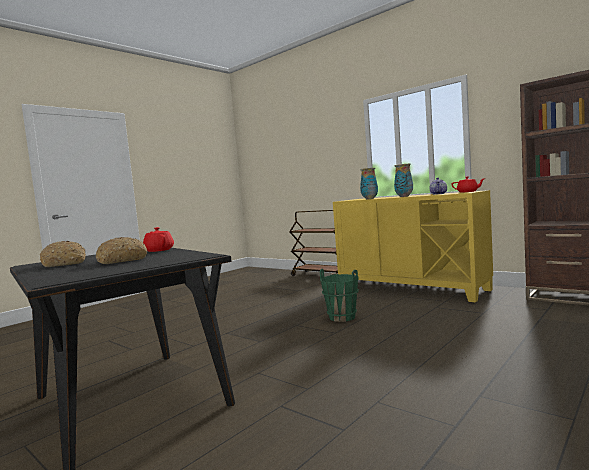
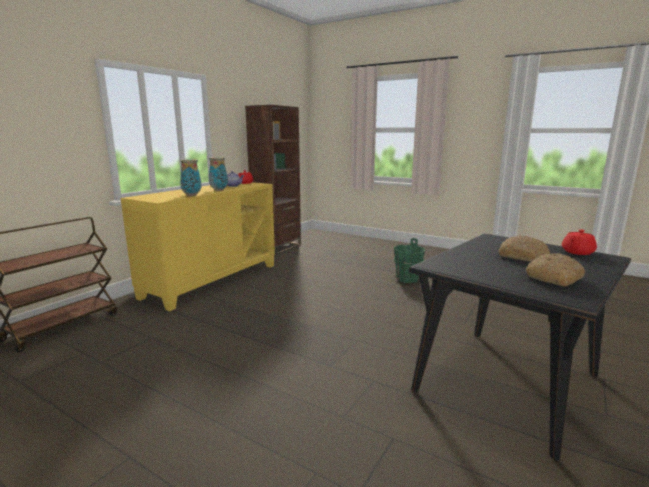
camera: 100 degrees left, 10 degrees up
(159, 250) = (460, 255): red teapot -> red teapot (577, 252)
(342, 317) = (293, 307): green bucket -> green bucket (407, 279)

